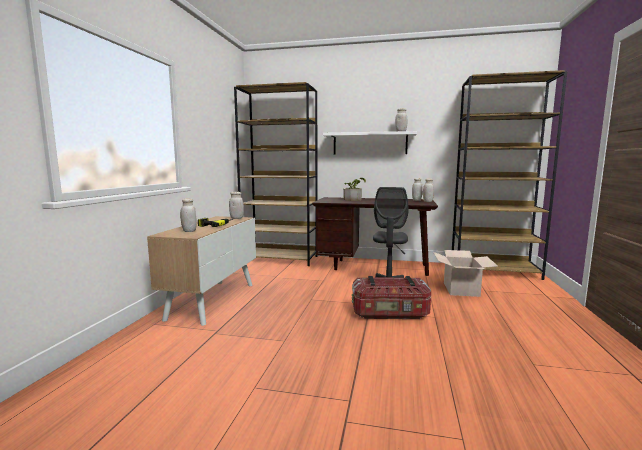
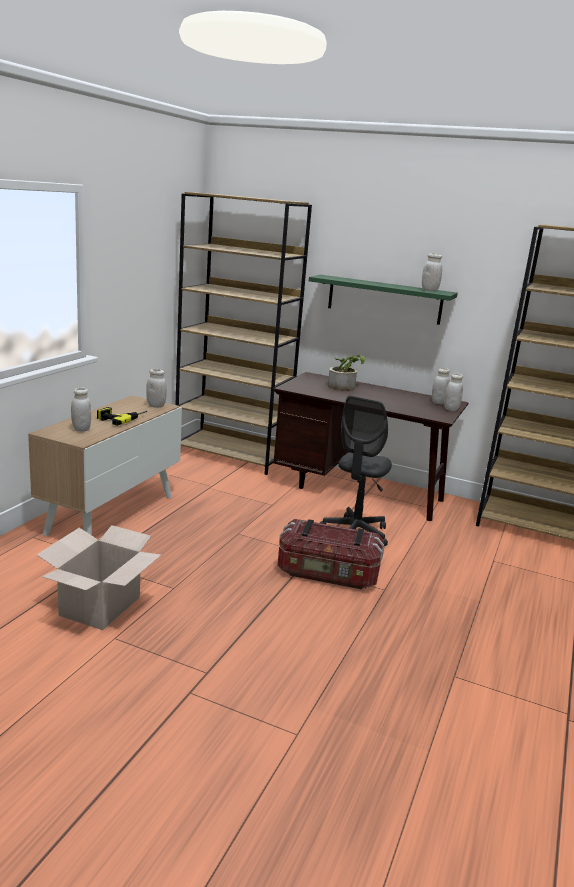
camera: 10 degrees right, 10 degrees up
(369, 144) = (384, 299): white shelf -> green shelf
(460, 289) = (458, 553): cardboard box -> cardboard box (100, 606)

